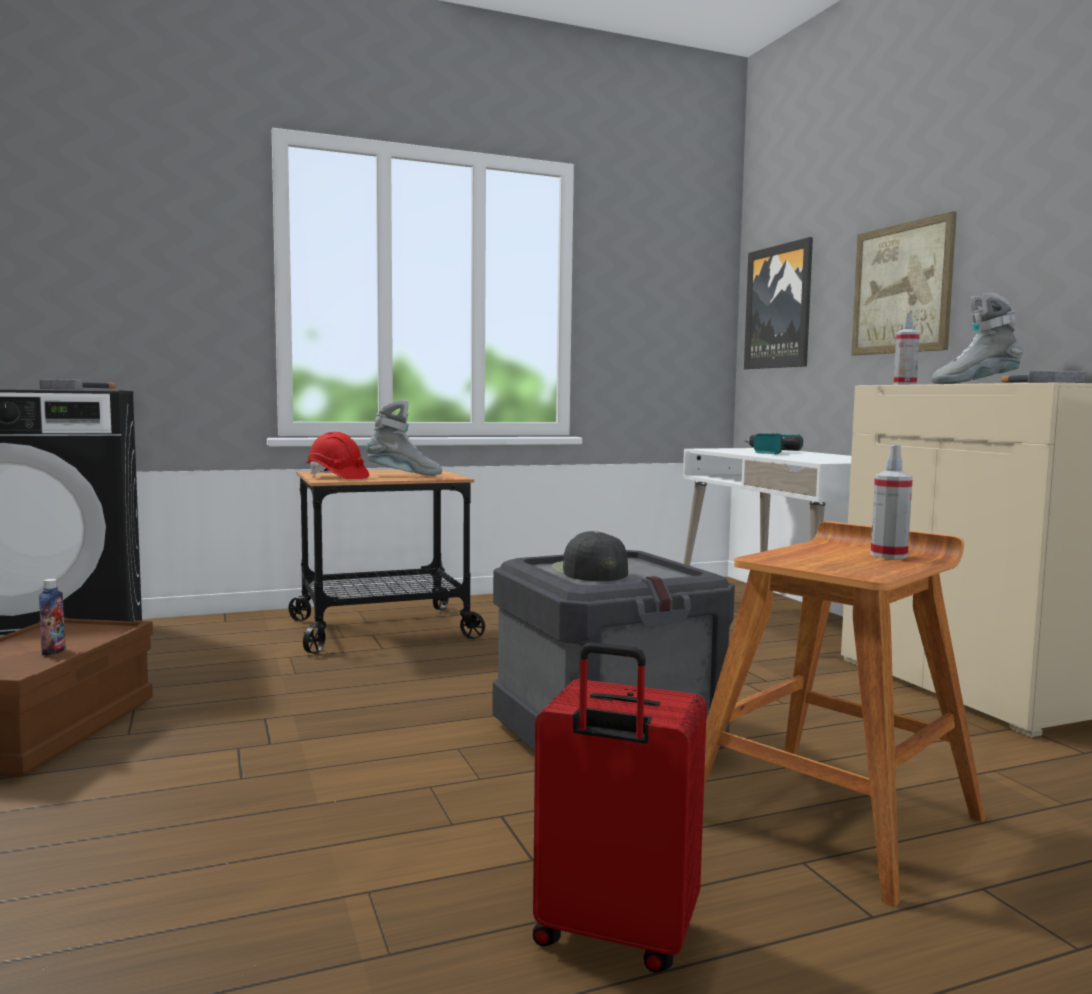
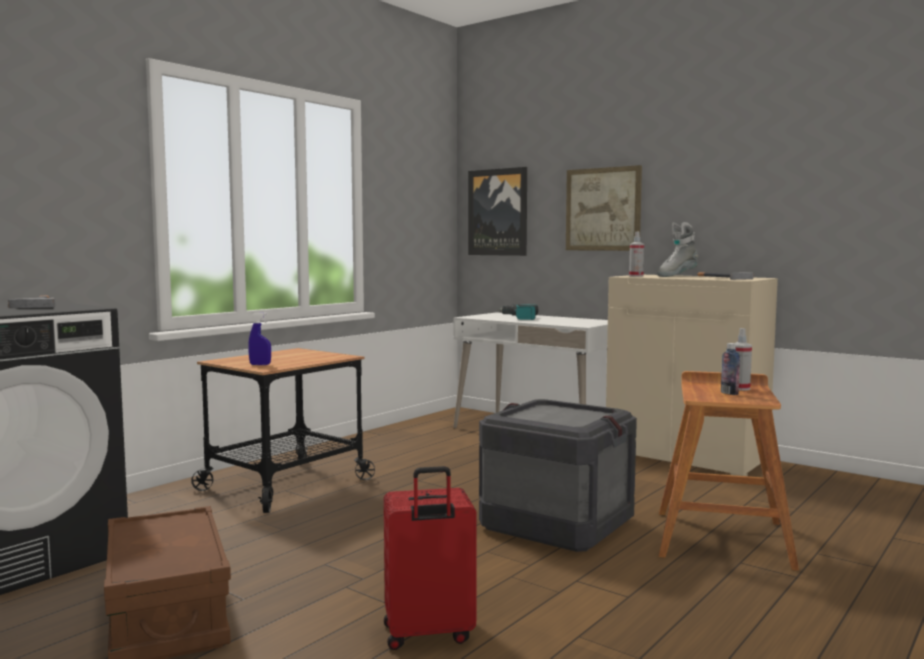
camera: 30 degrees left, 0 degrees up
(53, 651) = (186, 543): bottle -> bottle (729, 393)
(337, 477) = (260, 364): red hard hat -> blue spray bottle
(404, 475) = (301, 357): grey boot -> none
(589, 571) = (546, 417): black cap -> none
(614, 936) = (718, 617): red suitcase -> red suitcase (428, 634)

